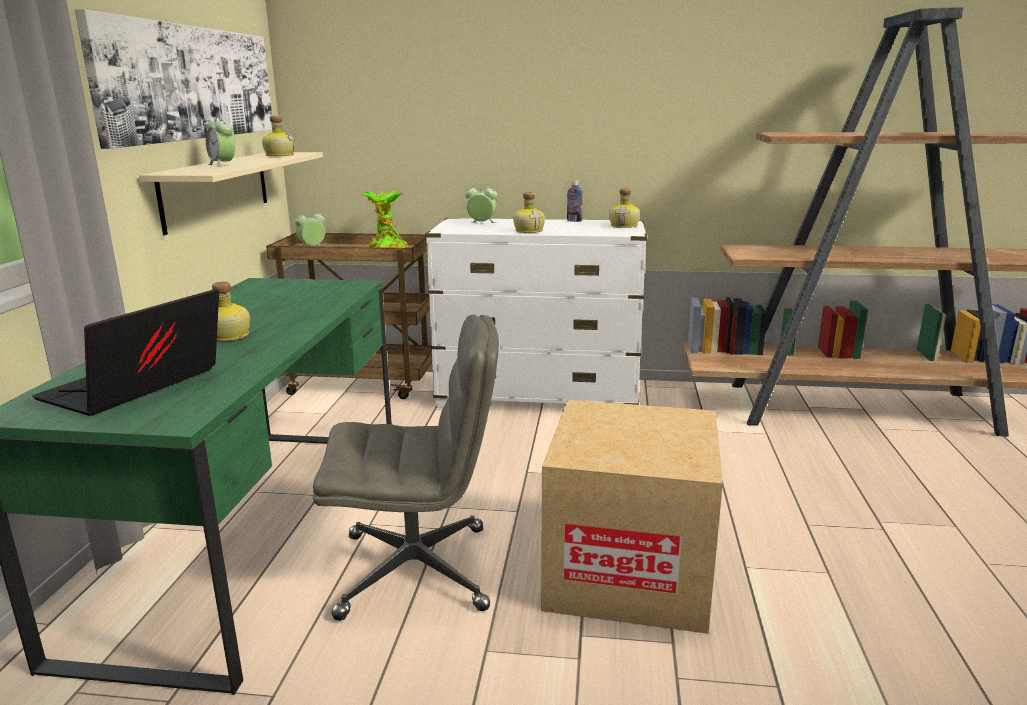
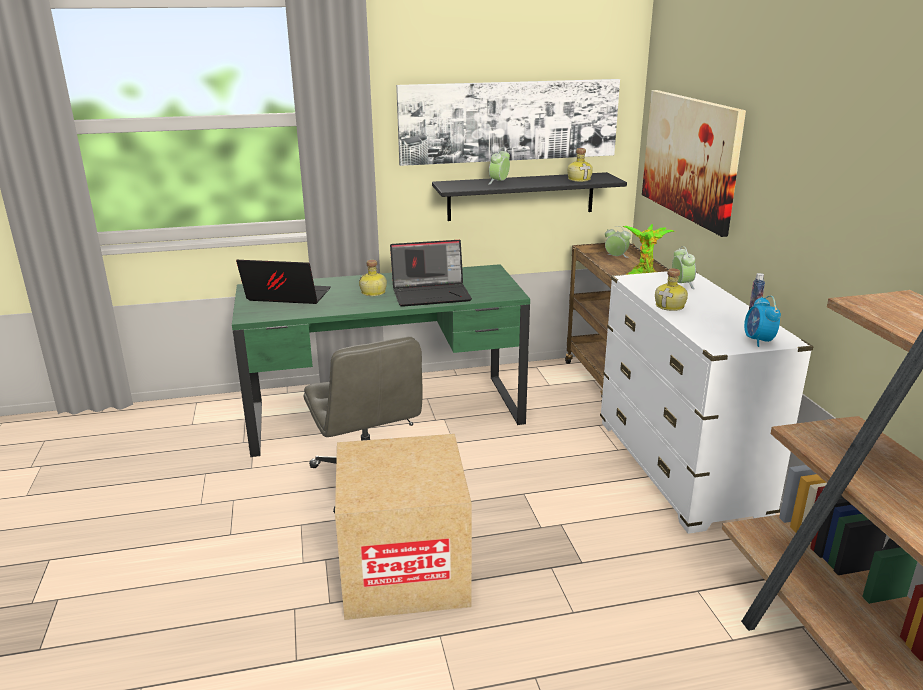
camera: 70 degrees right, 5 degrees up
(217, 189) = (521, 196): beige shelf -> black shelf
(293, 311) = (432, 294): none -> laptop
(396, 111) = (690, 158): none -> picture
(624, 226) = (758, 341): bottle -> alarm clock

